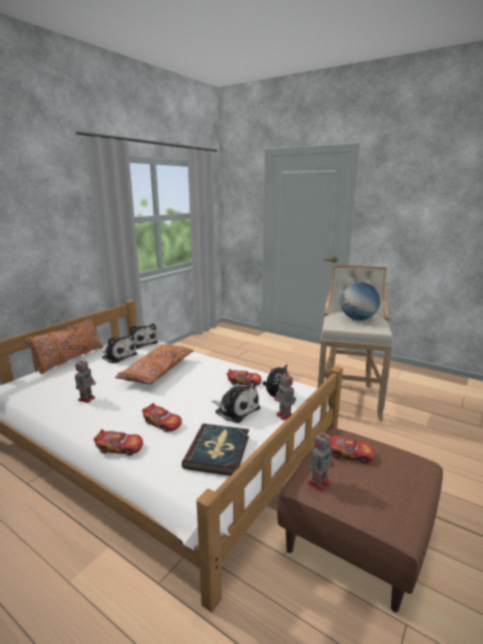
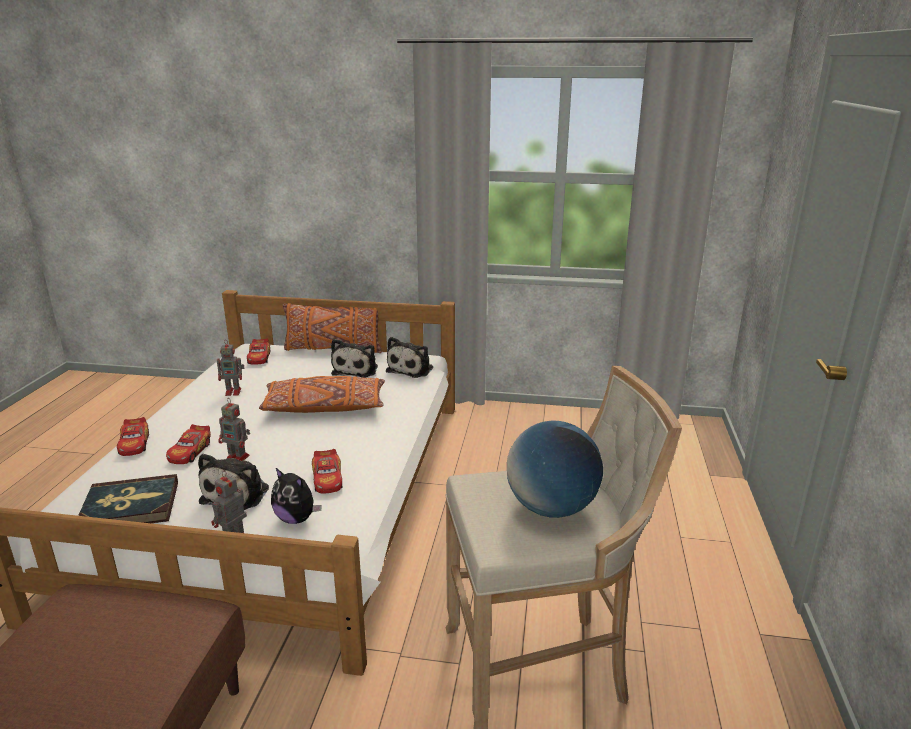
camera: 65 degrees right, 5 degrees up
(319, 483) = (71, 608): toy robot -> toy robot (238, 458)
(349, 454) = (143, 629): toy car -> toy car (259, 358)

